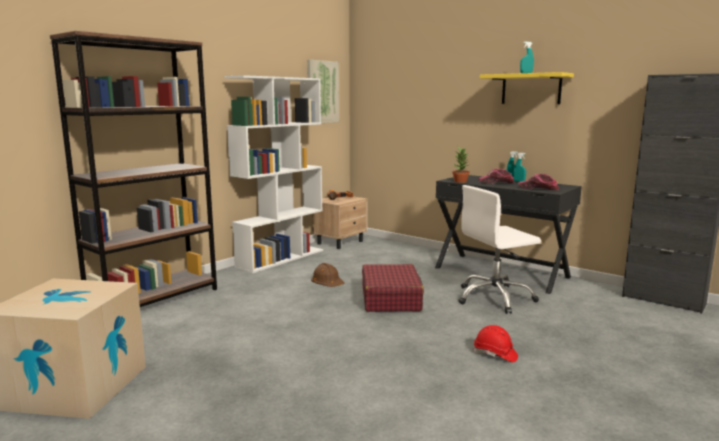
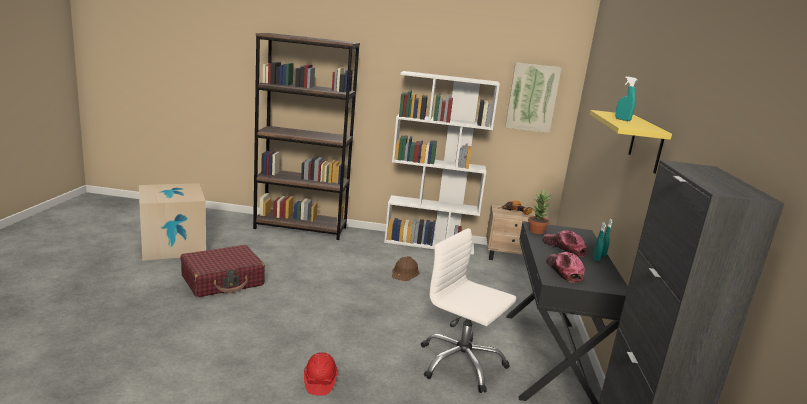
camera: 55 degrees right, 5 degrees up
(391, 299) = (395, 308): red suitcase -> red suitcase (223, 281)

